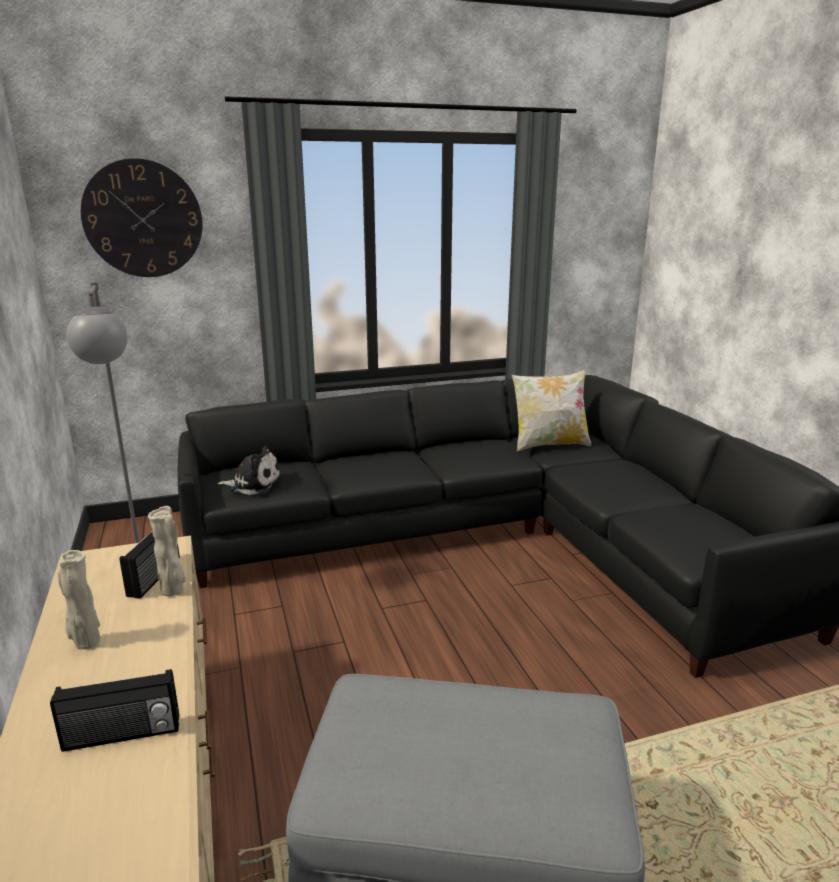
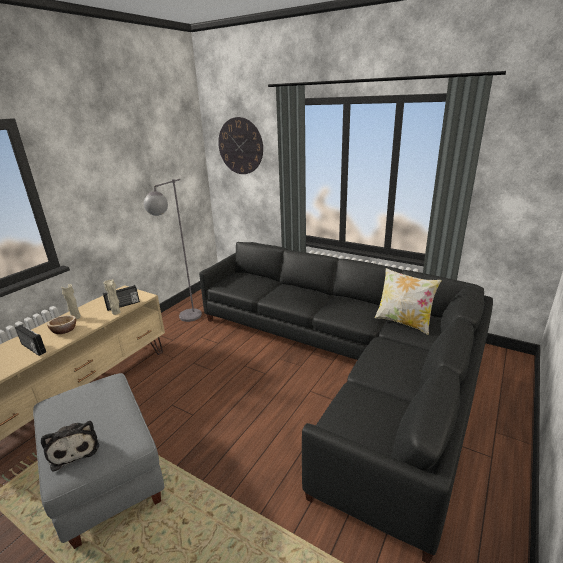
camera: 50 degrees right, 5 degrees up
(120, 671) = (64, 330): none -> bowl
(253, 484) = (237, 283): plush toy -> plush toy (74, 448)

